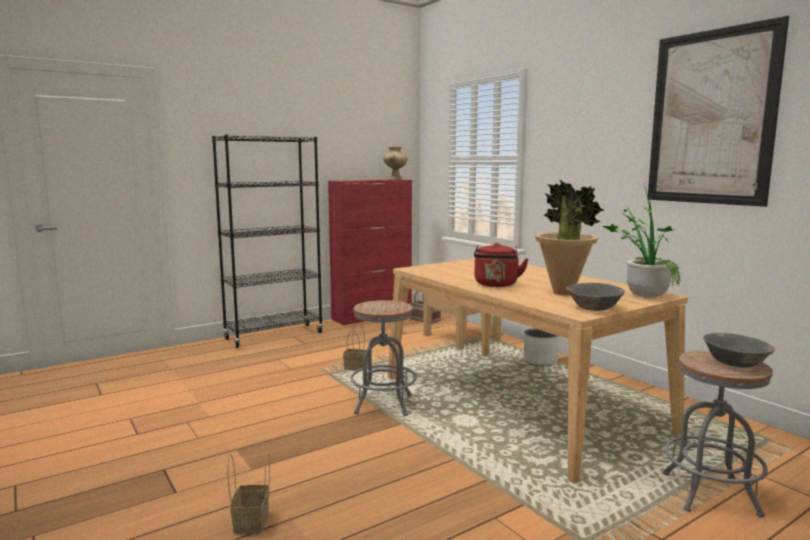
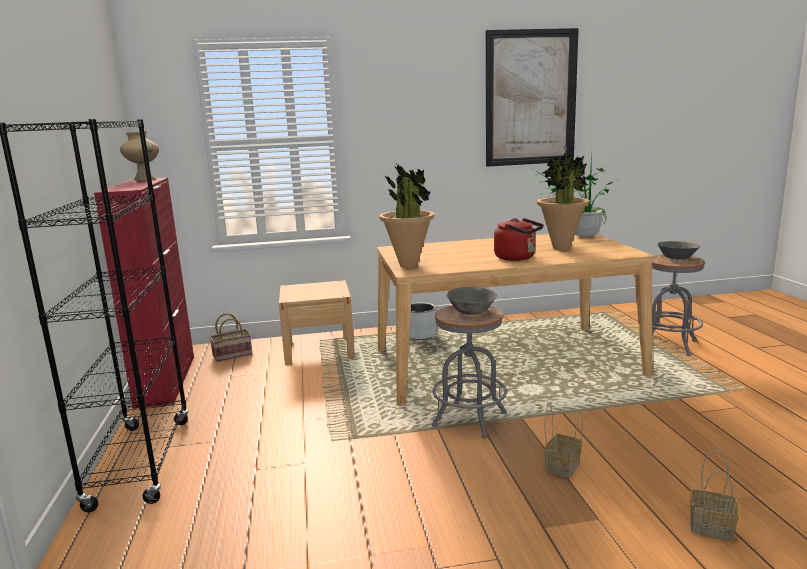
camera: 65 degrees left, 5 degrees up
(357, 367) = (349, 418): basket -> basket (562, 465)
(431, 267) = (409, 265): none -> potted plant
(593, 308) = (615, 249): grey bowl -> grey bowl (470, 311)

